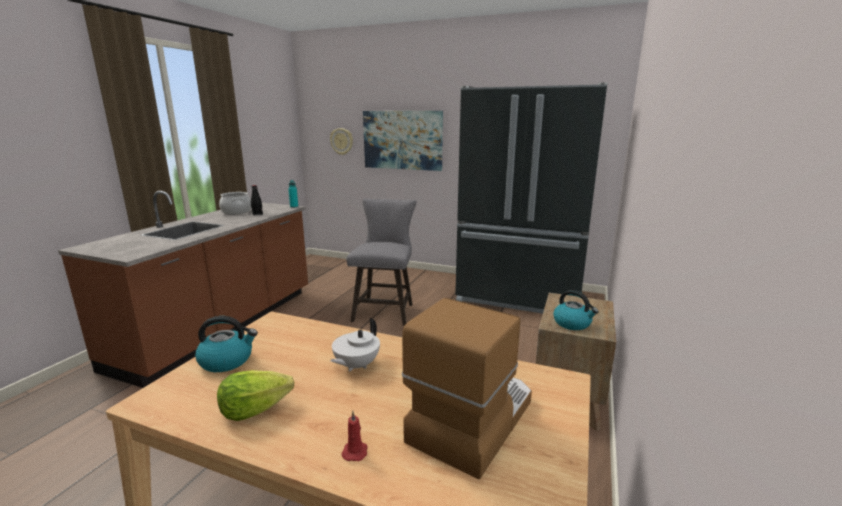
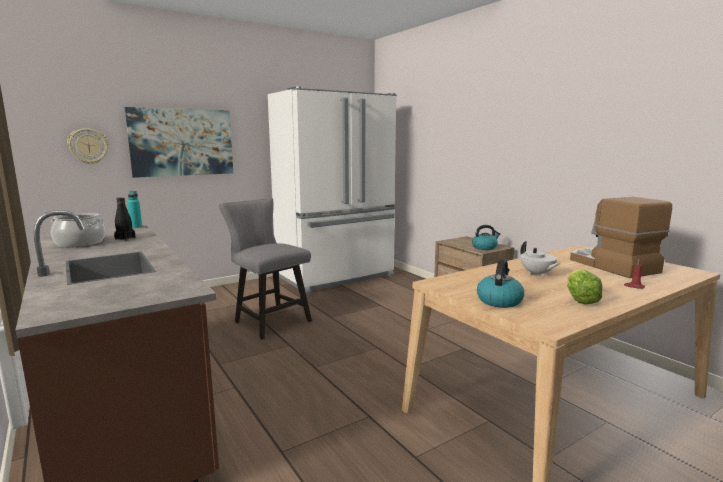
camera: 55 degrees left, 5 degrees down
(519, 298) = (337, 276): black fridge -> white fridge

